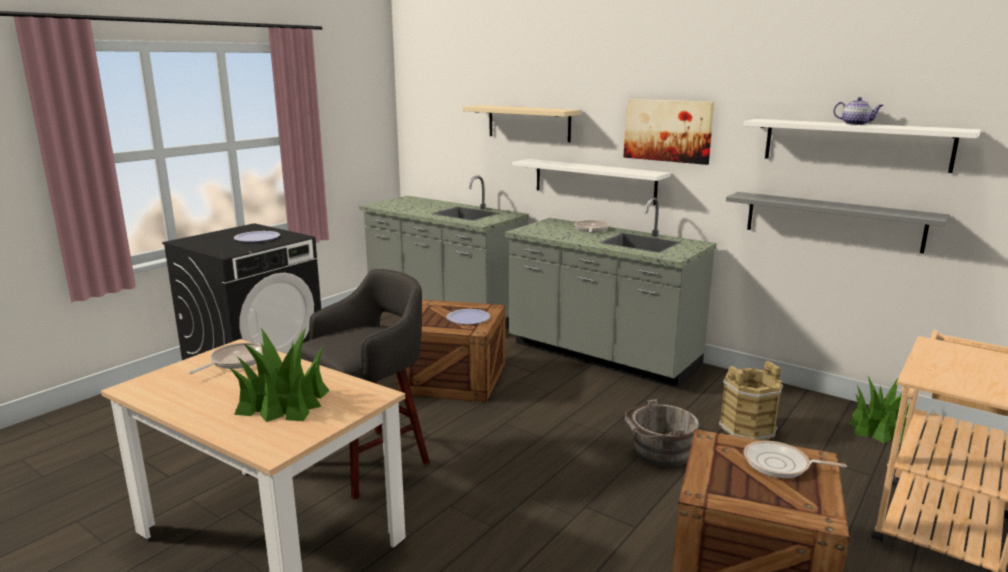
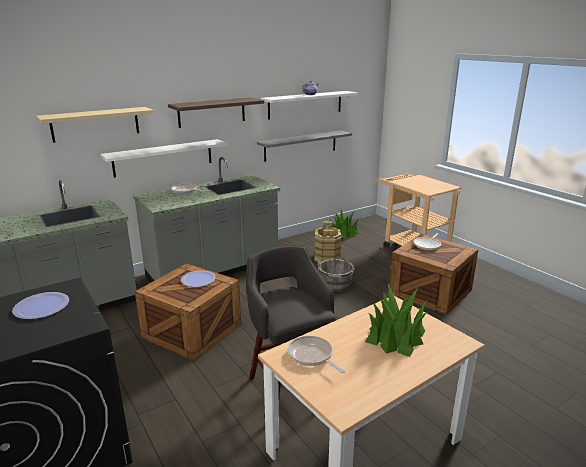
camera: 70 degrees left, 5 degrees up
(668, 130) = (212, 112): picture -> shelf

